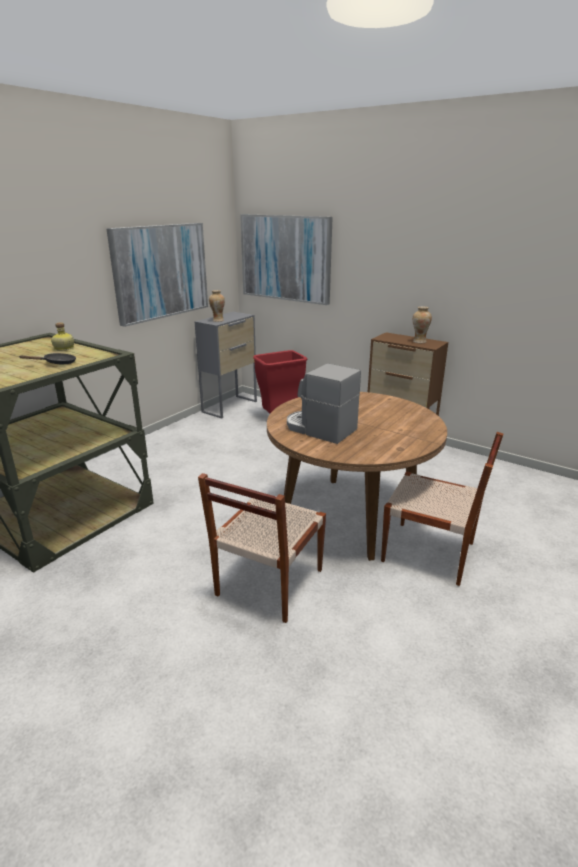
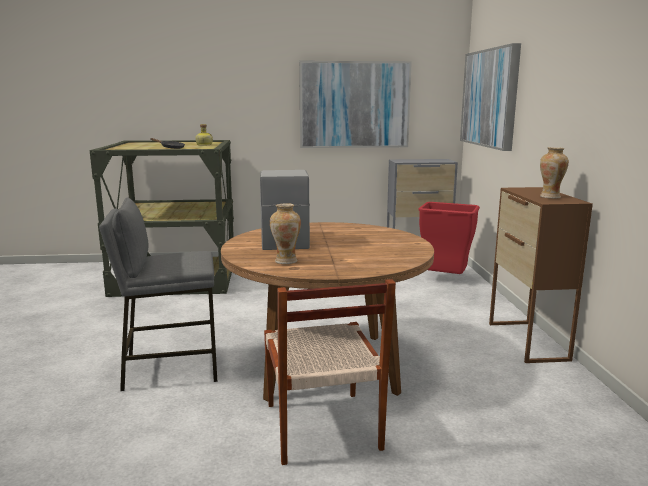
camera: 50 degrees right, 10 degrees down
(218, 320) = (408, 161): vase -> vase (286, 261)
(268, 585) = (170, 368): chair -> grey stool

